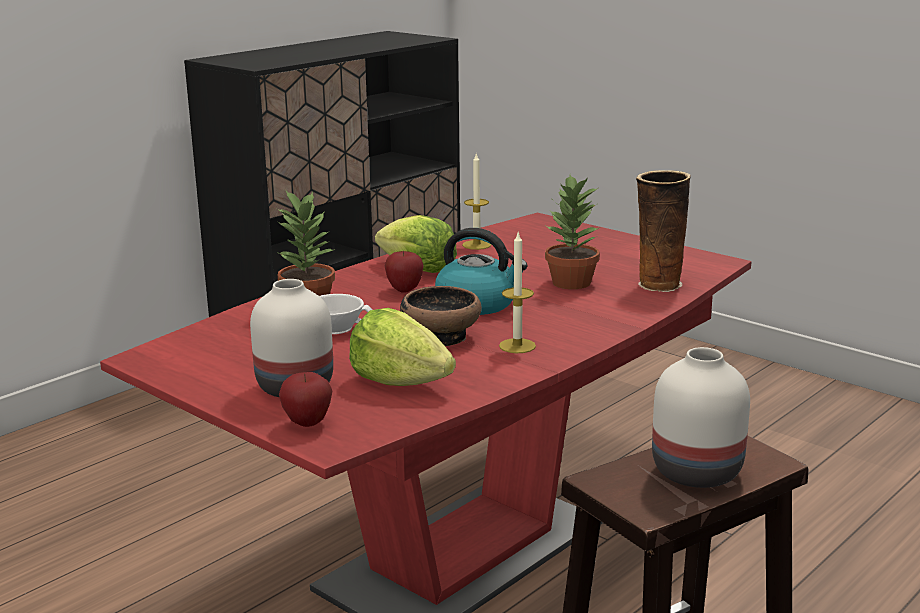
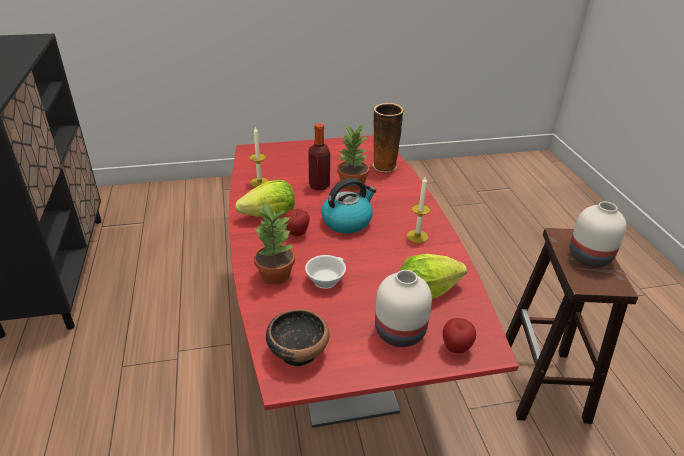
camera: 55 degrees left, 15 degrees up
(441, 336) = (380, 252): bowl -> bowl (298, 351)
(530, 269) = (319, 186): none -> bottle

